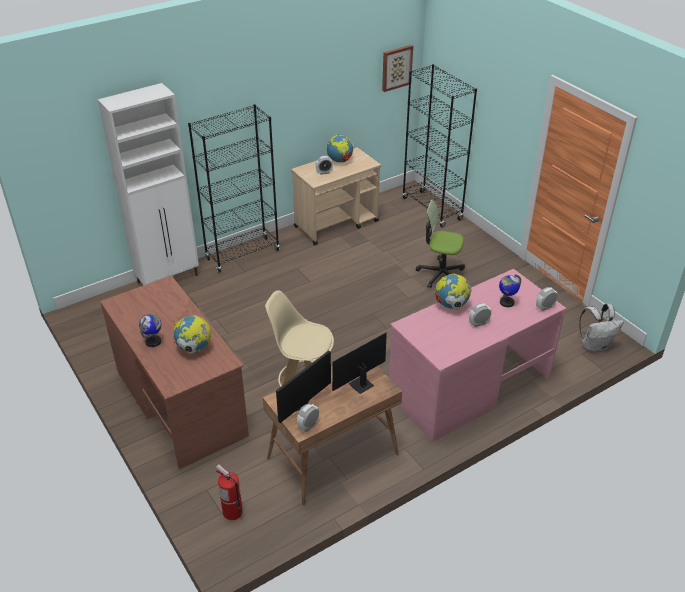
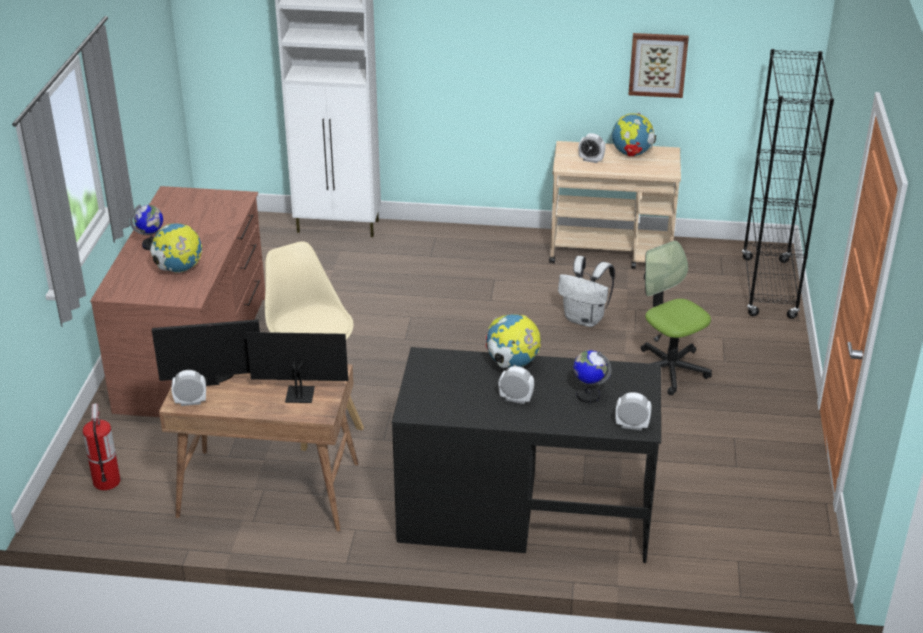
camera: 40 degrees right, 5 degrees down
(242, 254) = (451, 237): black bookcase -> none
(396, 68) = (771, 43): picture -> picture (658, 64)
(468, 386) = (524, 511): pink desk -> black desk
(595, 345) = (773, 562): white backpack -> white backpack (585, 319)

